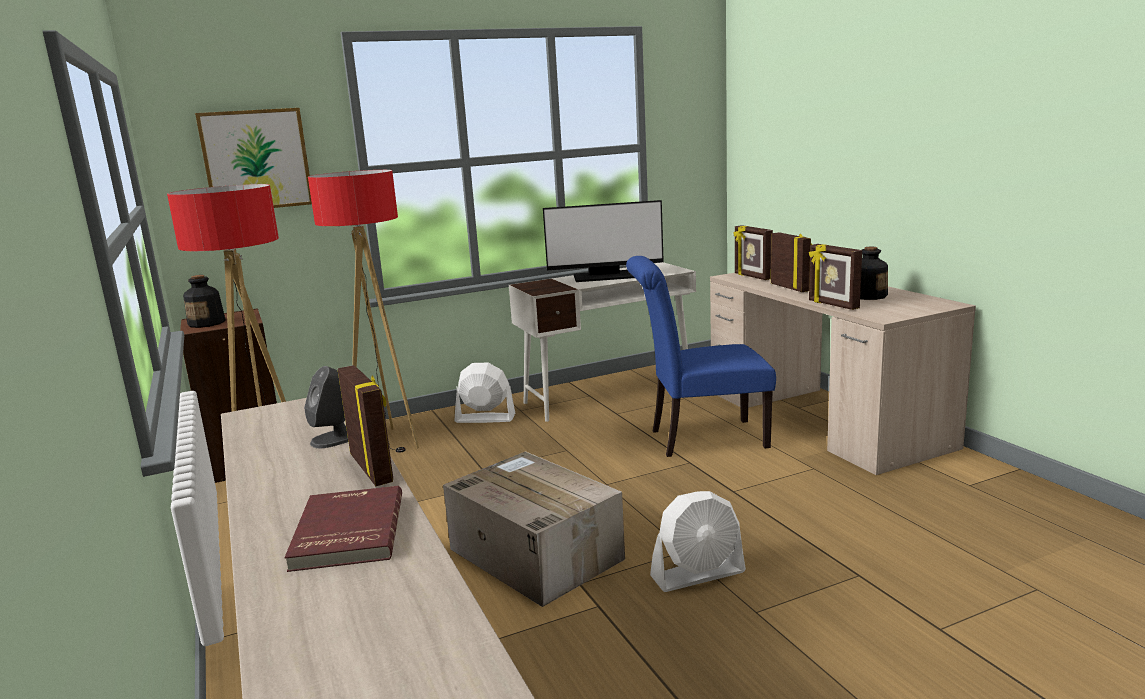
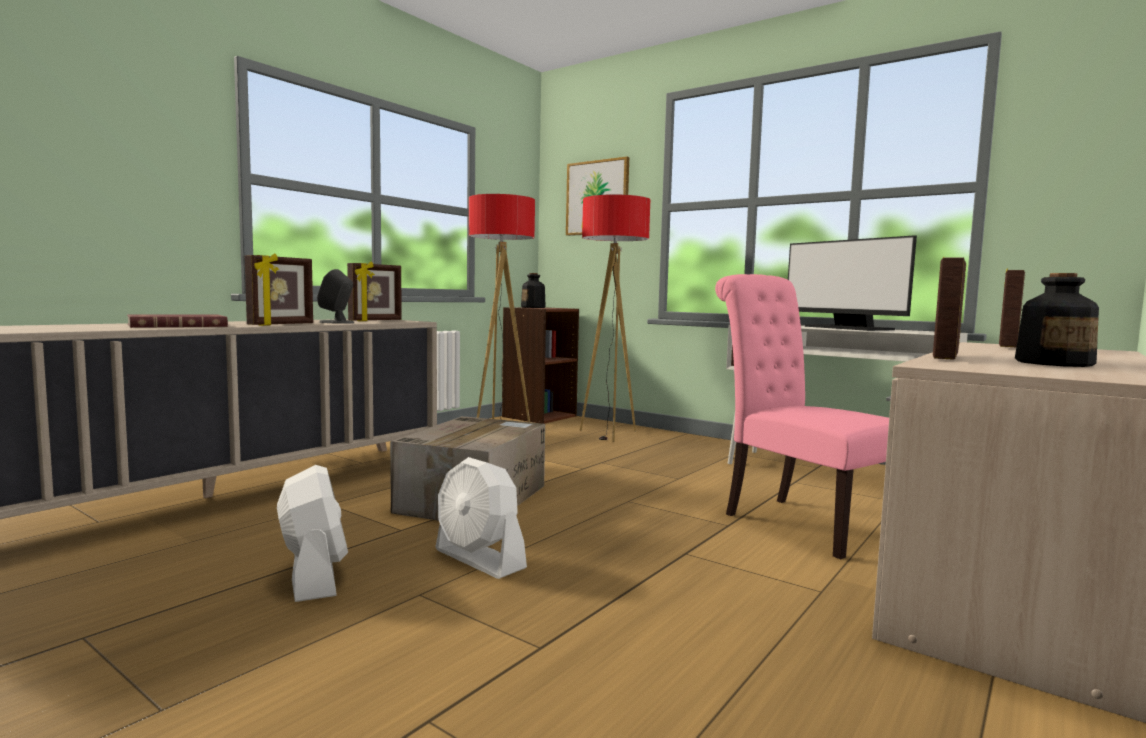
camera: 60 degrees right, 10 degrees down
(485, 418) = (698, 447): white fan -> white fan (314, 576)
(700, 439) = (798, 522): blue chair -> pink chair
(790, 288) = (992, 351): picture frame -> picture frame (376, 320)

